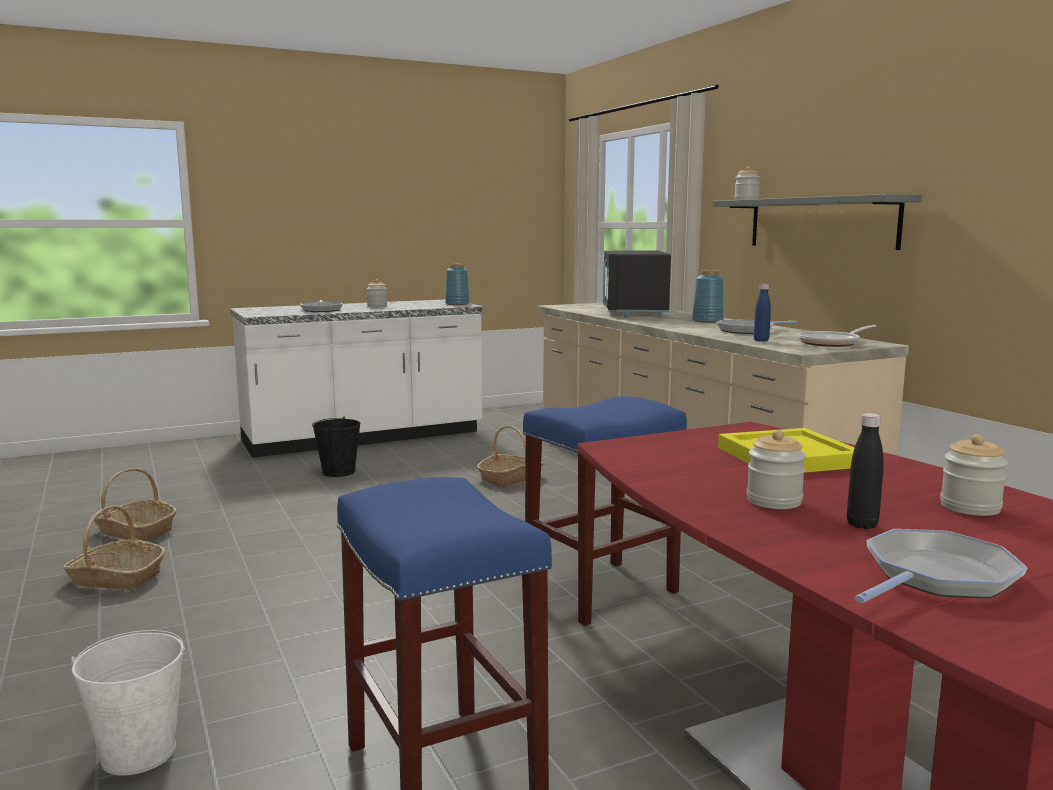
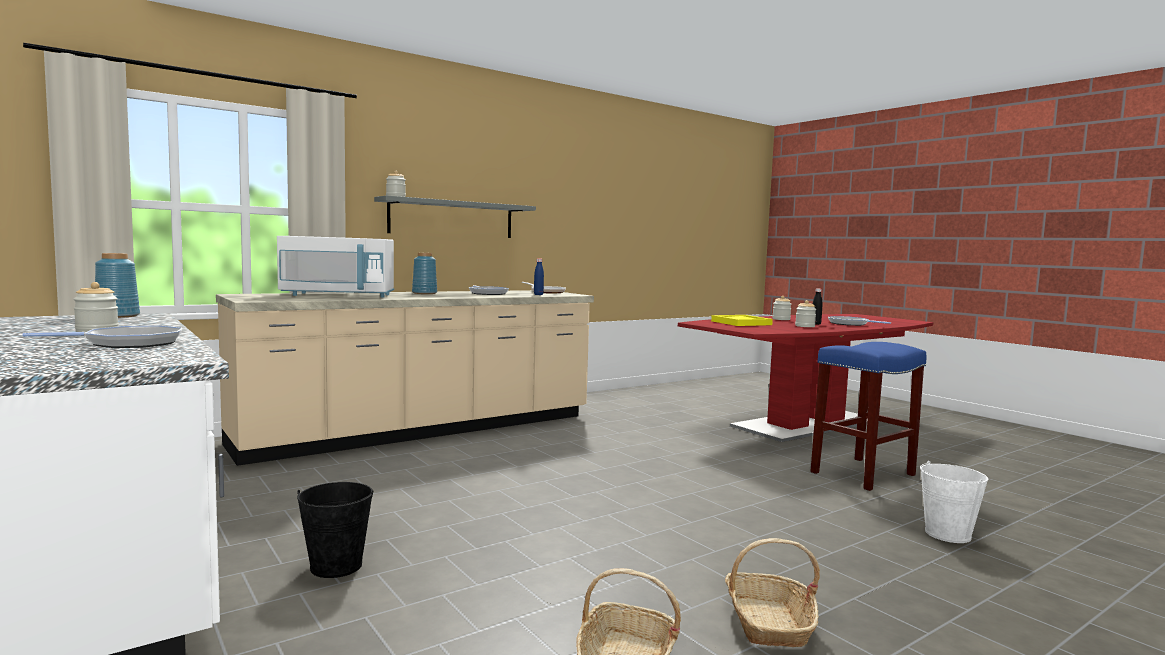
camera: 100 degrees left, 5 degrees down
(510, 478) = (395, 478): basket -> none
(602, 591) = (648, 451): blue stool -> none
(633, 311) = (339, 295): black microwave -> white microwave

